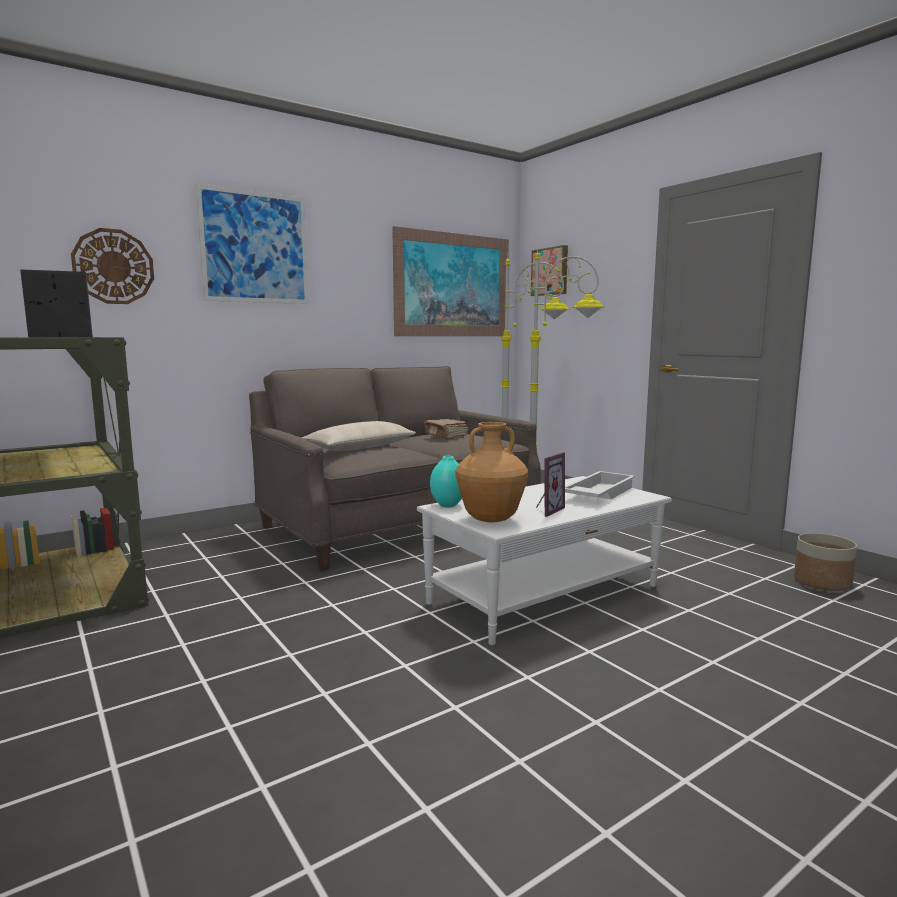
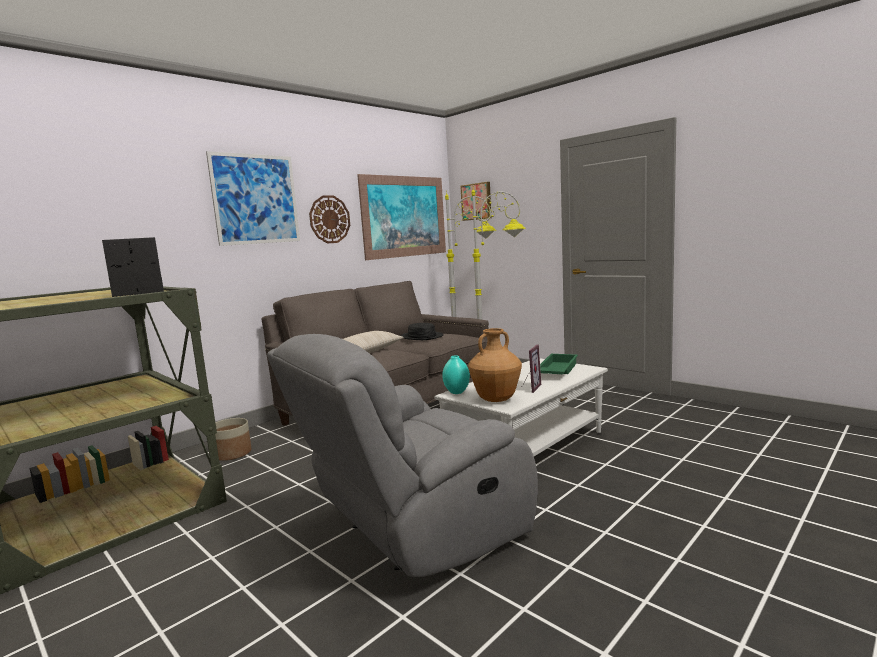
camera: 10 degrees left, 0 degrees up
(113, 266) = (145, 224): wall clock -> wall clock (329, 219)
(335, 675) = (409, 530): none -> grey armchair
(446, 436) = (421, 336): brown book -> black hat
(597, 493) = (556, 370): white tray -> green tray
(821, 582) = (705, 414): planter -> planter (232, 454)

